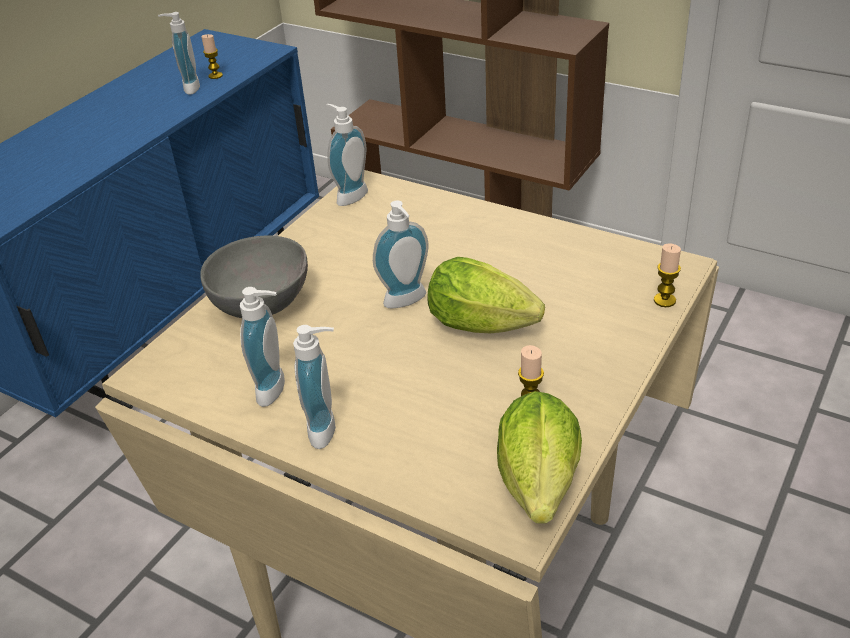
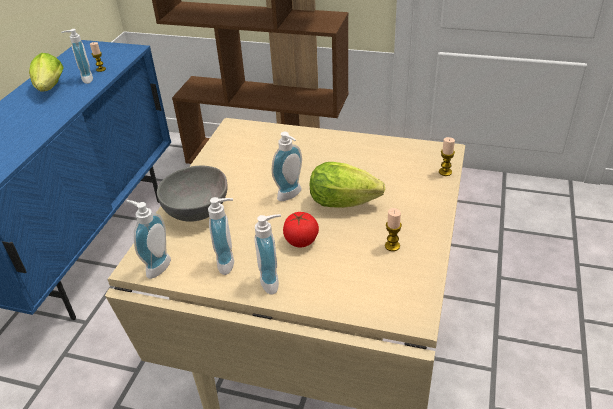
camera: 15 degrees left, 0 degrees up
(349, 195) = (226, 135): soap dispenser -> soap dispenser (155, 266)
(393, 374) = (301, 241): none -> tomato
(538, 489) = (417, 293): lettuce -> lettuce (50, 89)

